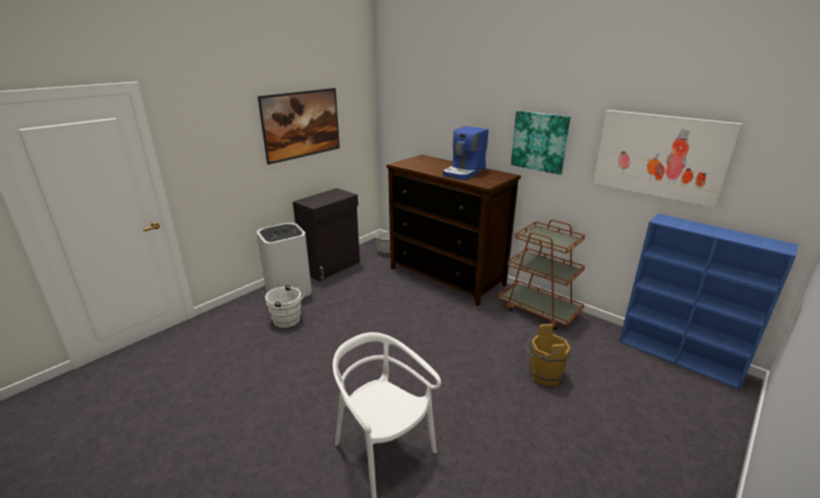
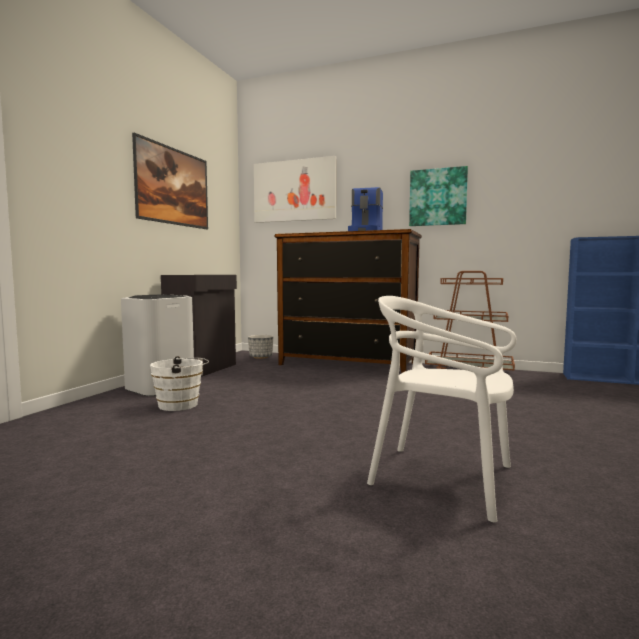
camera: 20 degrees left, 20 degrees down
(542, 375) = (534, 403): brown bucket -> none
(660, 156) = (561, 185): picture -> picture (294, 191)

